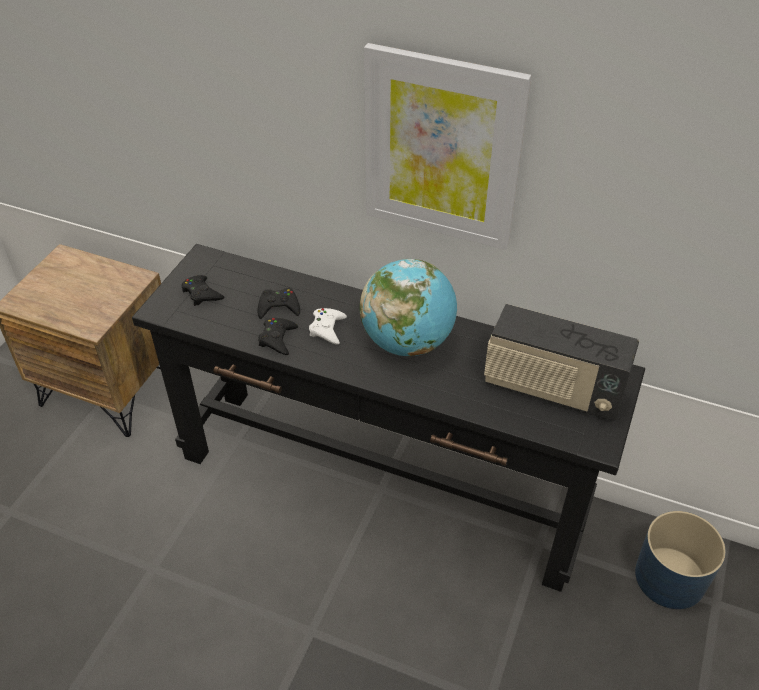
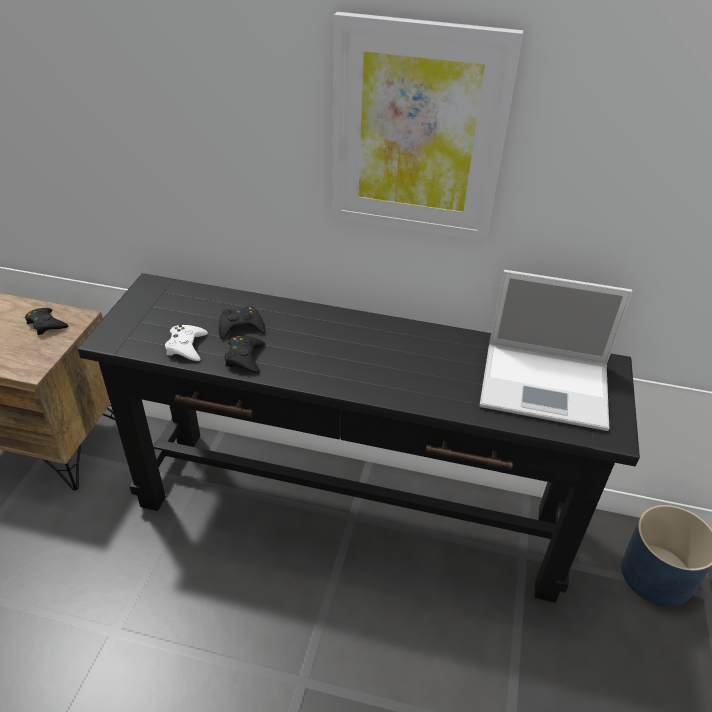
camera: 10 degrees left, 5 degrees down
(202, 294) = (154, 320): black game controller -> black game controller (46, 324)
(327, 329) = (297, 344): white game controller -> white game controller (186, 346)
(407, 342) = (385, 351): globe -> none
(552, 390) = (547, 386): radio -> laptop

